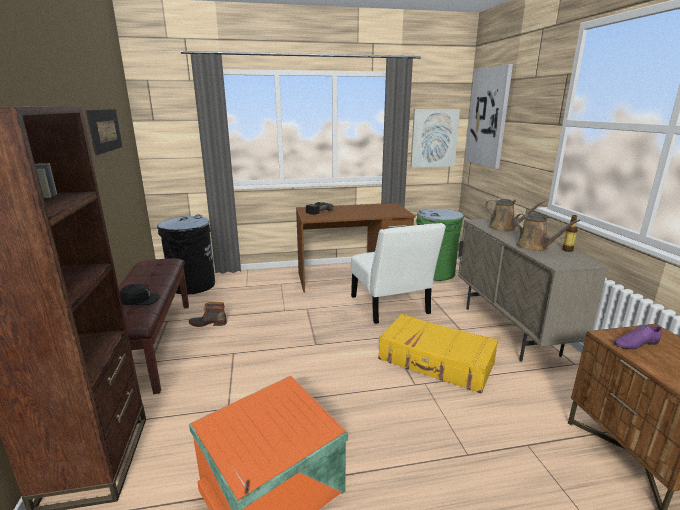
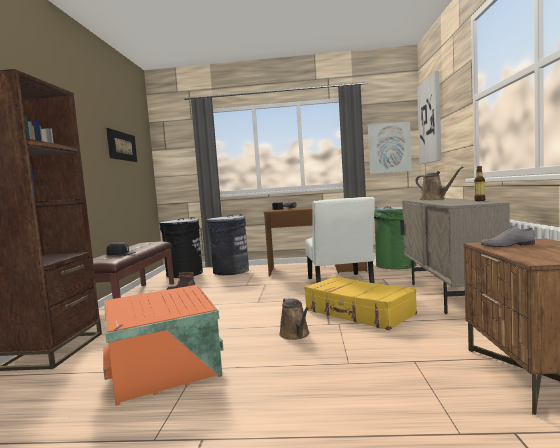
camera: 15 degrees right, 15 degrees down
(250, 280) = (230, 271): none -> grey trash can
(534, 247) = (448, 202): brown watering can -> brown watering can (295, 335)
(635, 343) = (507, 245): purple shoe -> grey shoe

